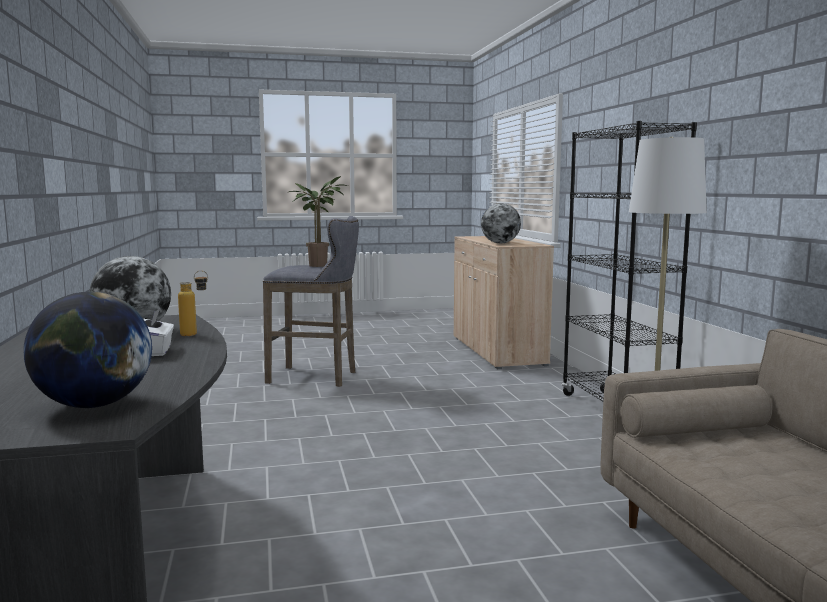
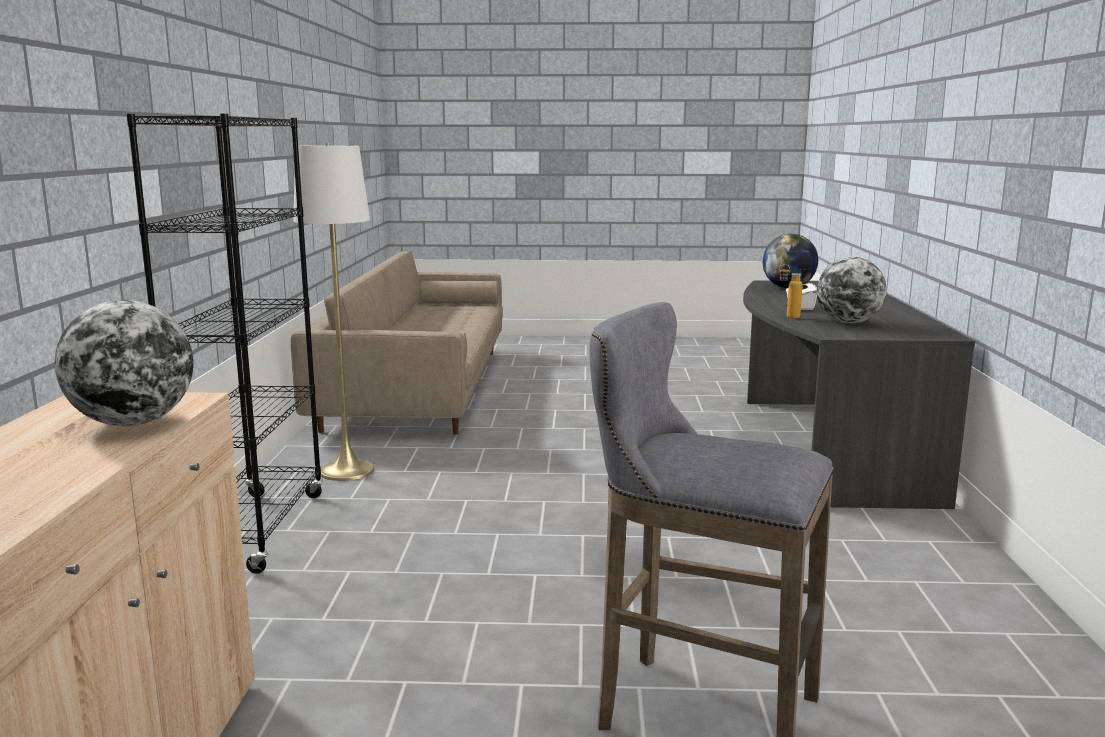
camera: 165 degrees left, 5 degrees up
(320, 265) = (692, 444): potted plant -> none

